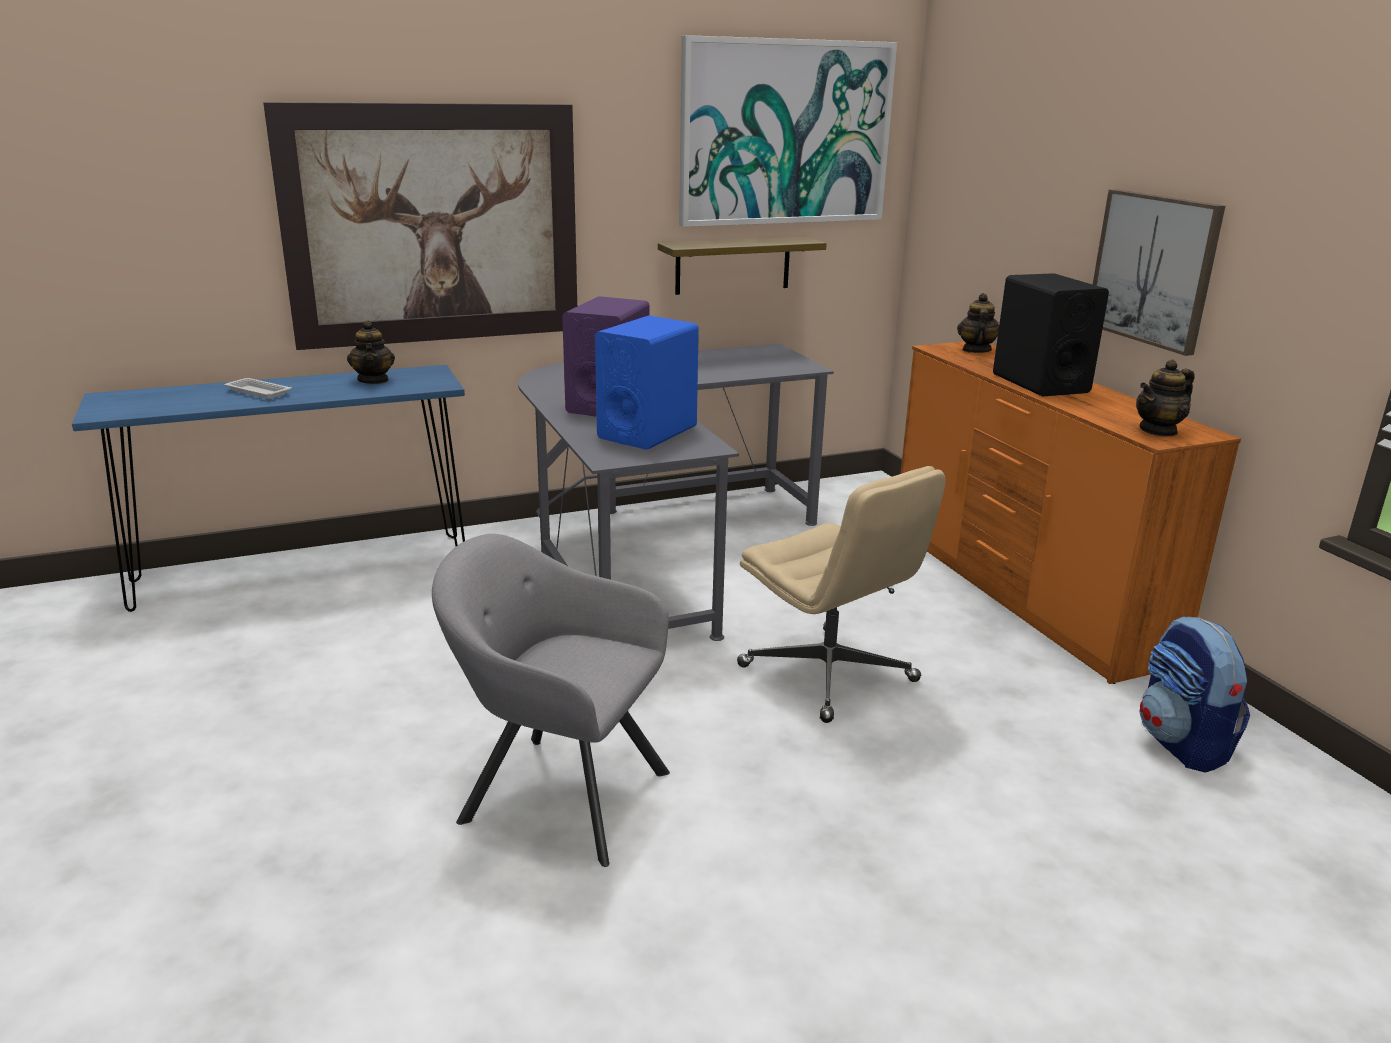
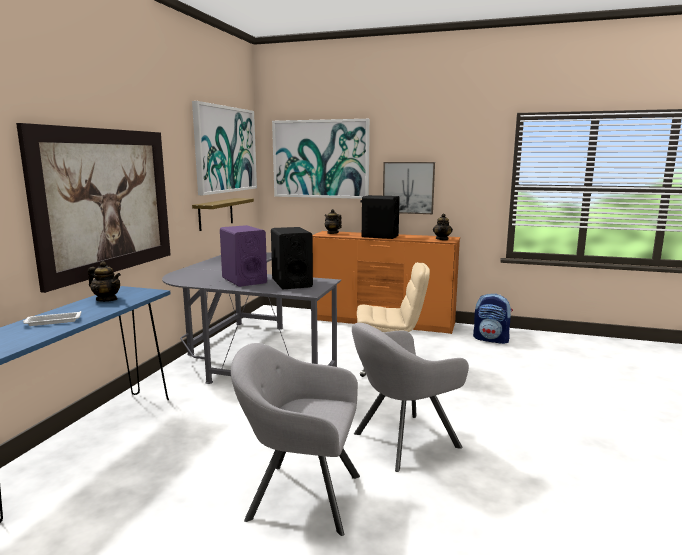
camera: 50 degrees left, 10 degrees down
(318, 763) = (299, 496): none -> grey armchair
(647, 432) = (291, 283): blue speaker -> black speaker
(1004, 166) = (320, 159): none -> picture

